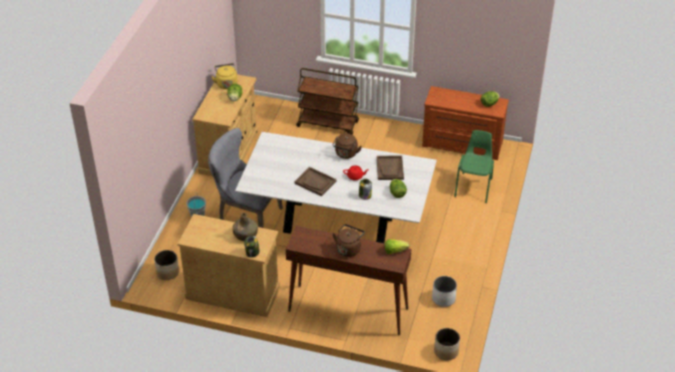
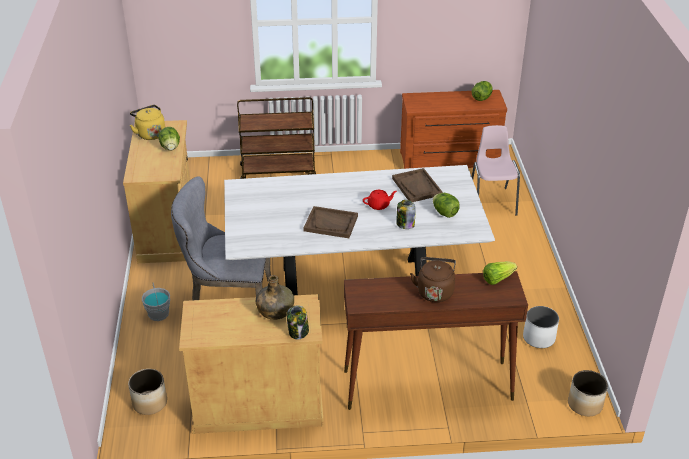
camera: 20 degrees left, 5 degrees down
(346, 154) = (351, 182): brown kettle -> none
(474, 187) = (492, 202): green chair -> pink chair

